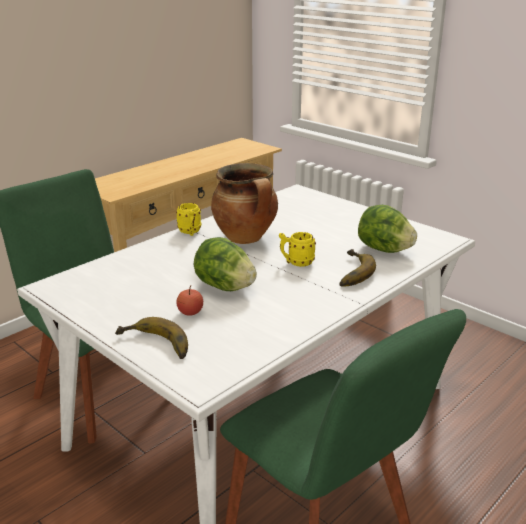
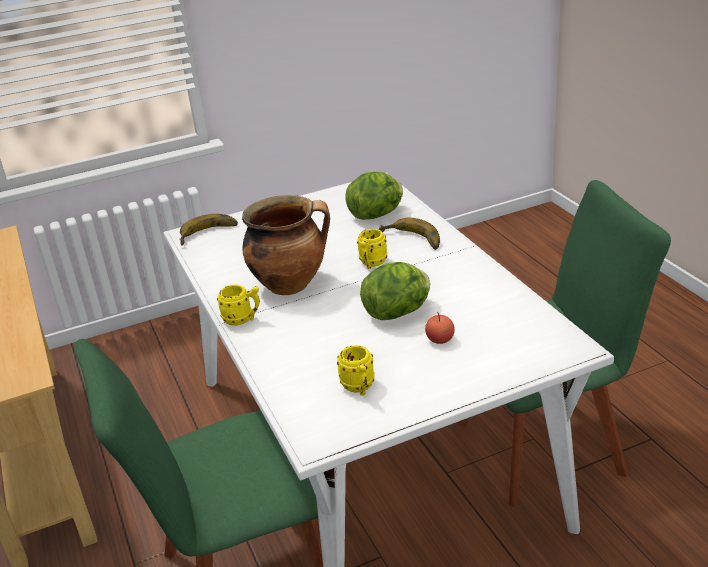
camera: 65 degrees left, 5 degrees up
(113, 290) = (359, 388): none -> yellow mug
(154, 346) = (496, 368): banana -> banana (209, 234)

